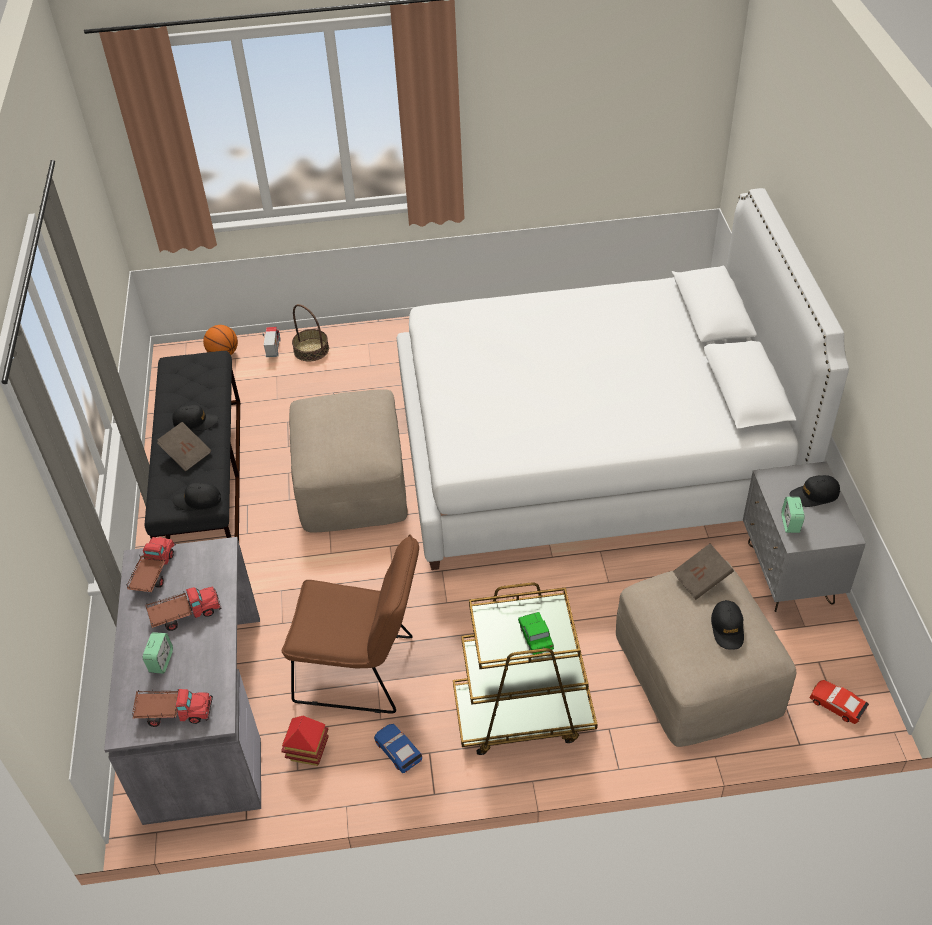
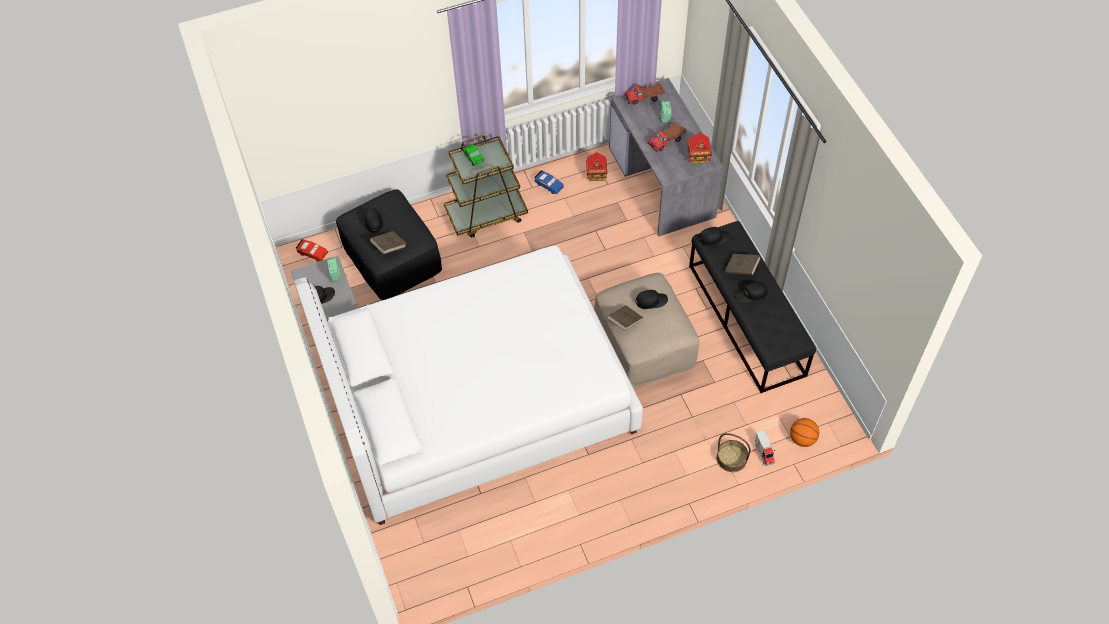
camera: 165 degrees right, 10 degrees up
(153, 572) = (698, 158): toy truck -> toy house
(330, 437) = (651, 301): none -> black cap
(363, 671) = (583, 220): brown chair -> none
(377, 419) = (624, 322): none -> brown book
(697, 670) = (392, 256): beige ottoman -> black ottoman

